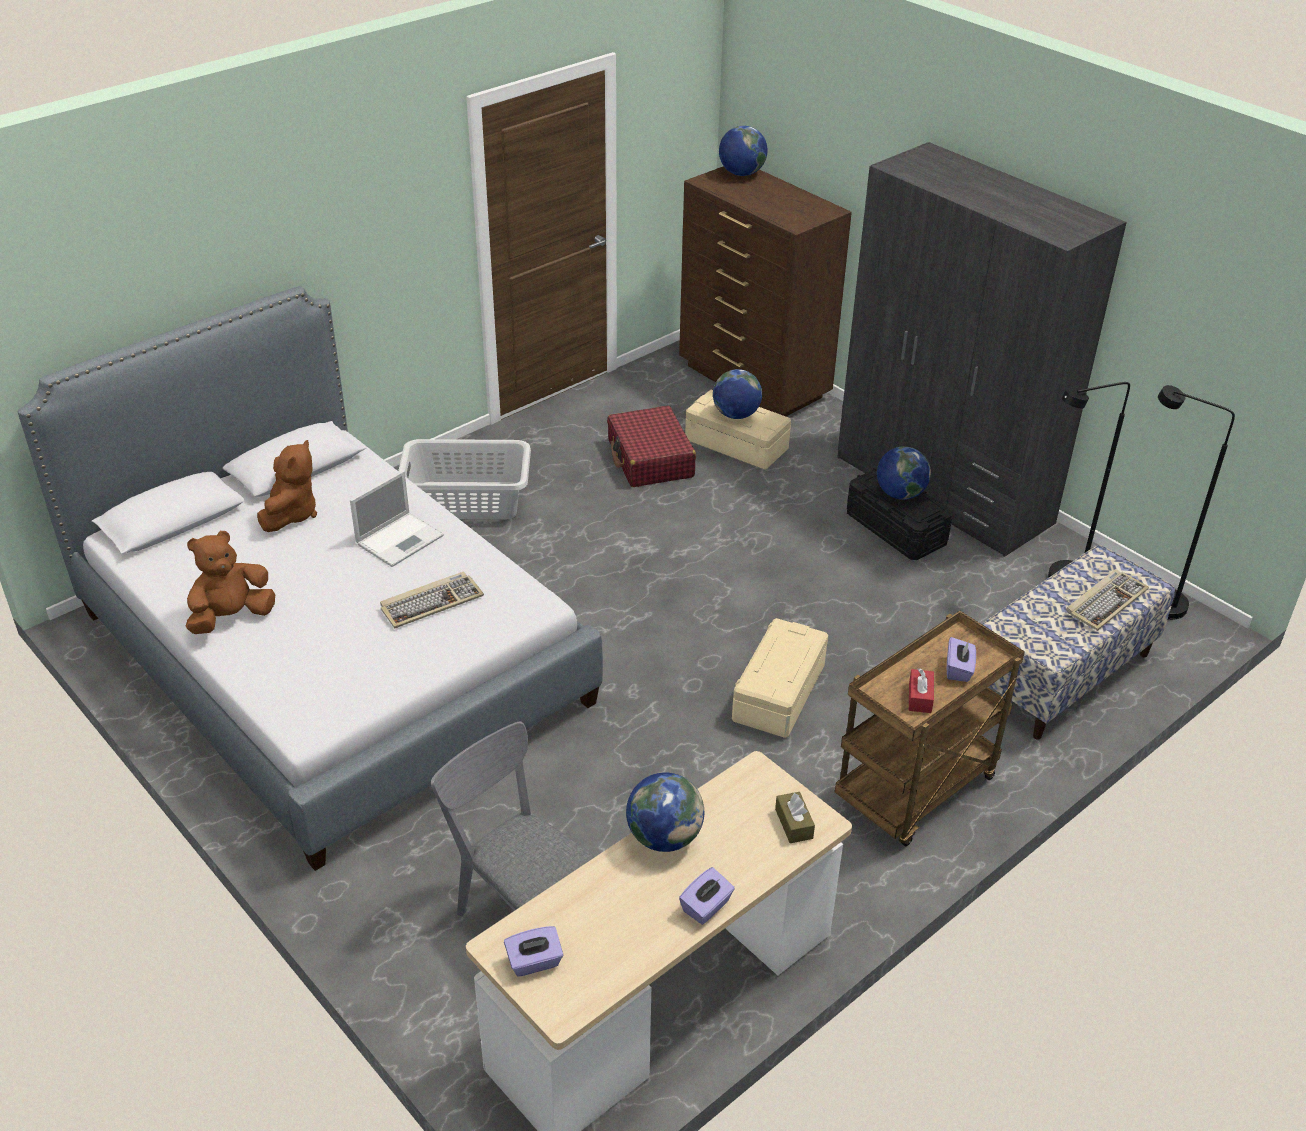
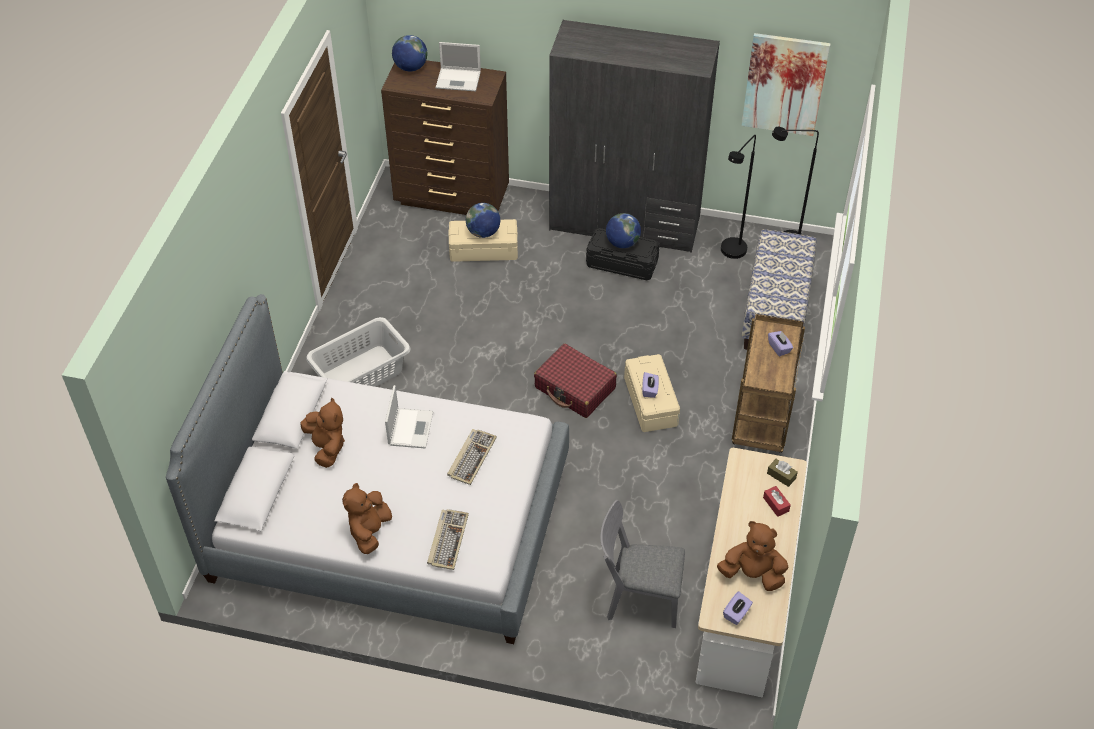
camera: 35 degrees left, 10 degrees up
(614, 925) = (752, 574): none -> brown plush toy
(650, 459) = (443, 286): red suitcase -> red suitcase (575, 388)
(664, 837) = (732, 518): globe -> none
(706, 907) = (782, 540): purple tissue box -> purple tissue box (650, 390)
(785, 200) = (459, 80): none -> laptop
(920, 697) = (775, 374): red tissue box -> red tissue box (776, 504)
(1106, 602) = (792, 264): keyboard -> keyboard (447, 540)
(1209, 325) = (784, 84): none -> picture

